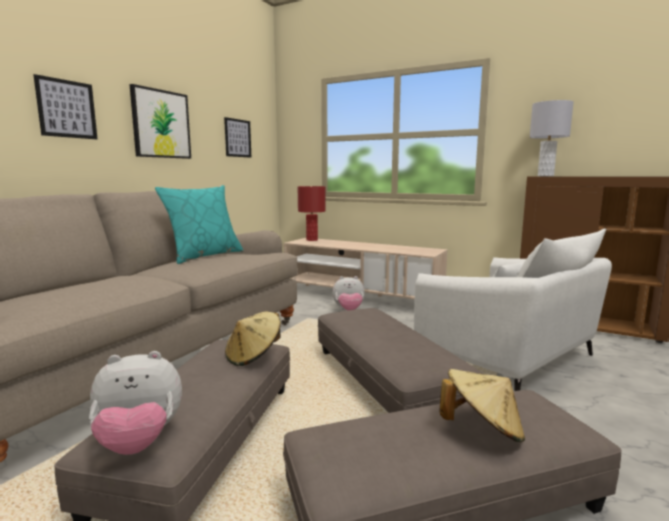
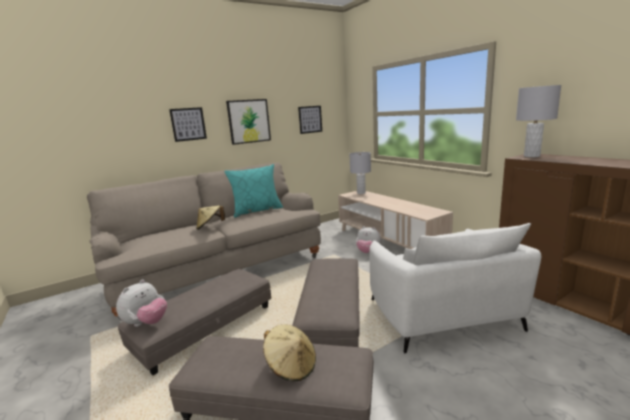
camera: 30 degrees right, 5 degrees up
(139, 442) = (146, 323): plush toy -> plush toy turned 75 degrees counterclockwise
(254, 356) = (239, 285): beige hat -> beige hat (210, 226)
(312, 240) = (361, 193): red table lamp -> grey table lamp

